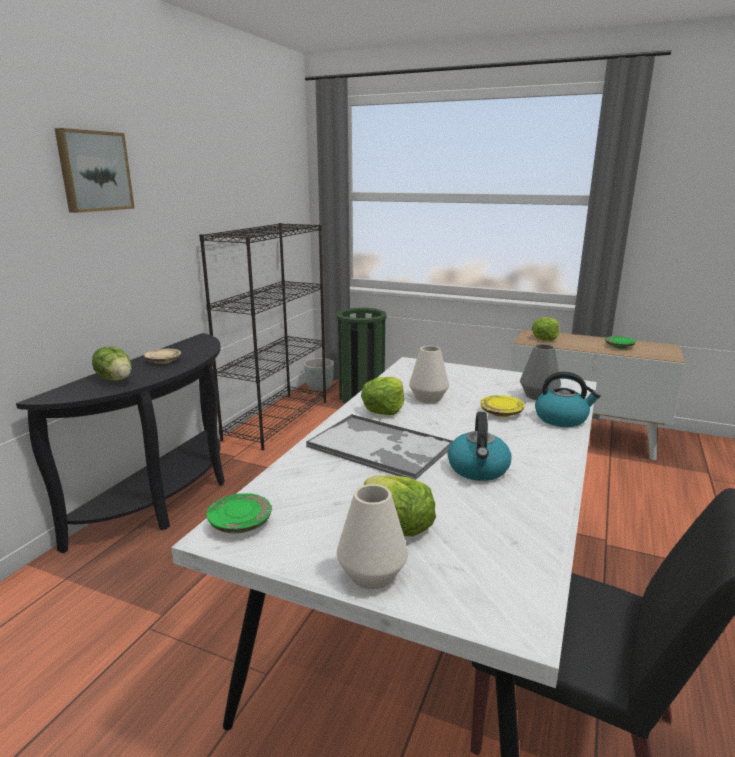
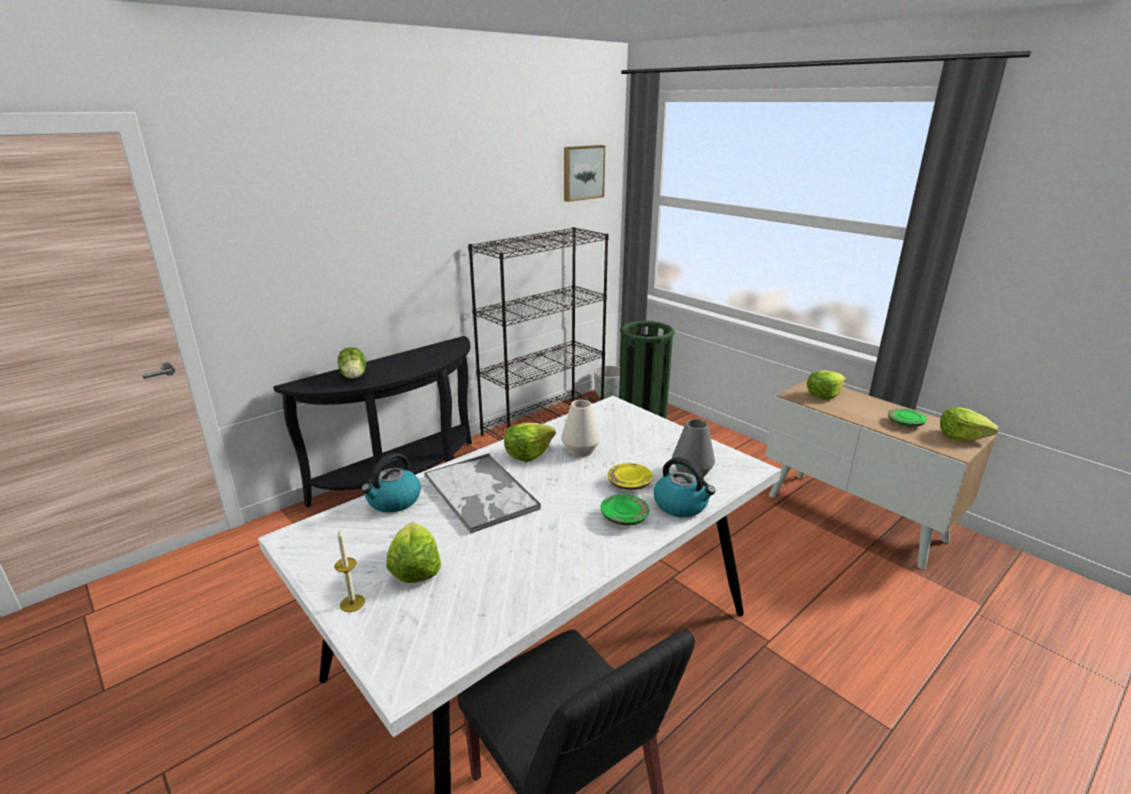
camera: 25 degrees right, 5 degrees up
(94, 171) = (357, 195): picture -> picture (582, 172)
(163, 361) = (404, 363): beige plate -> none
(240, 522) = (314, 532): green plate -> green plate (624, 517)
(372, 574) = (352, 603): white vase -> candle
(478, 469) = (535, 538): kettle -> kettle (393, 501)
(661, 348) = (961, 436): none -> lettuce

